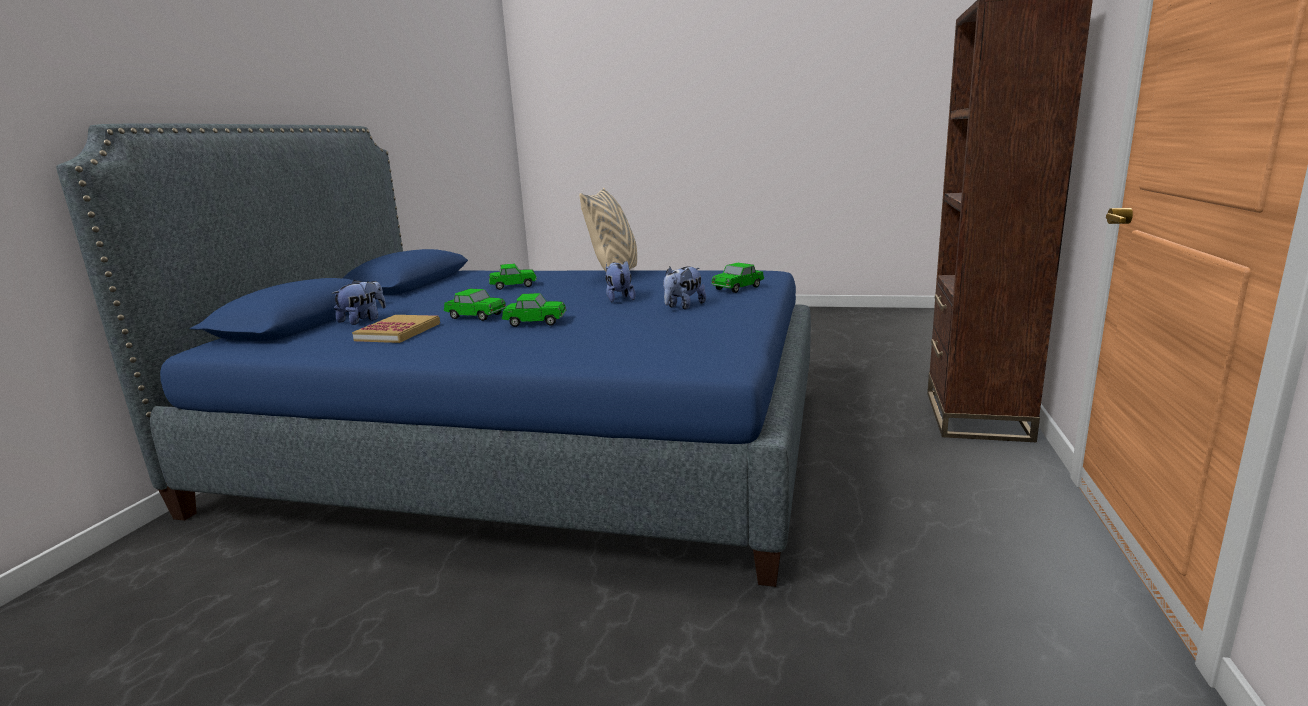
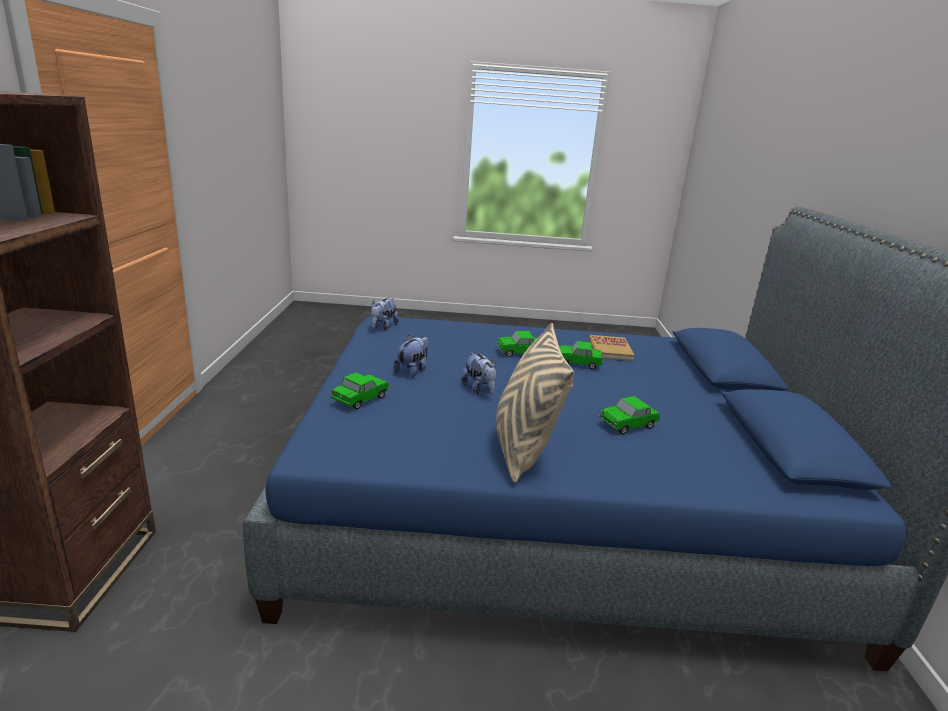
camera: 165 degrees right, 5 degrees up
(363, 320) = (668, 365): plush toy -> plush toy (383, 327)

